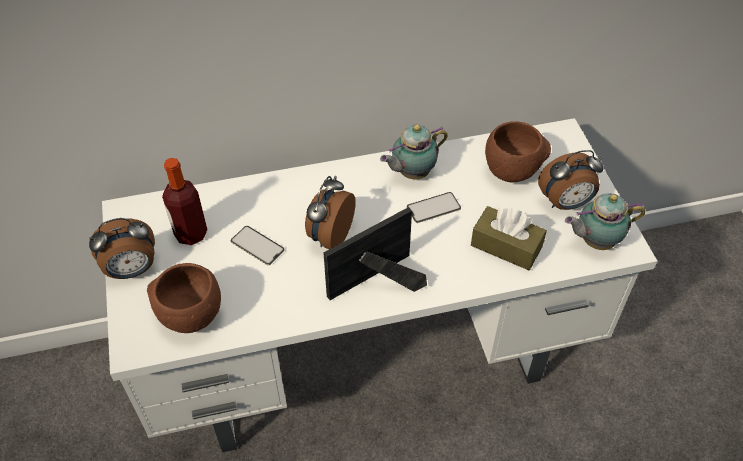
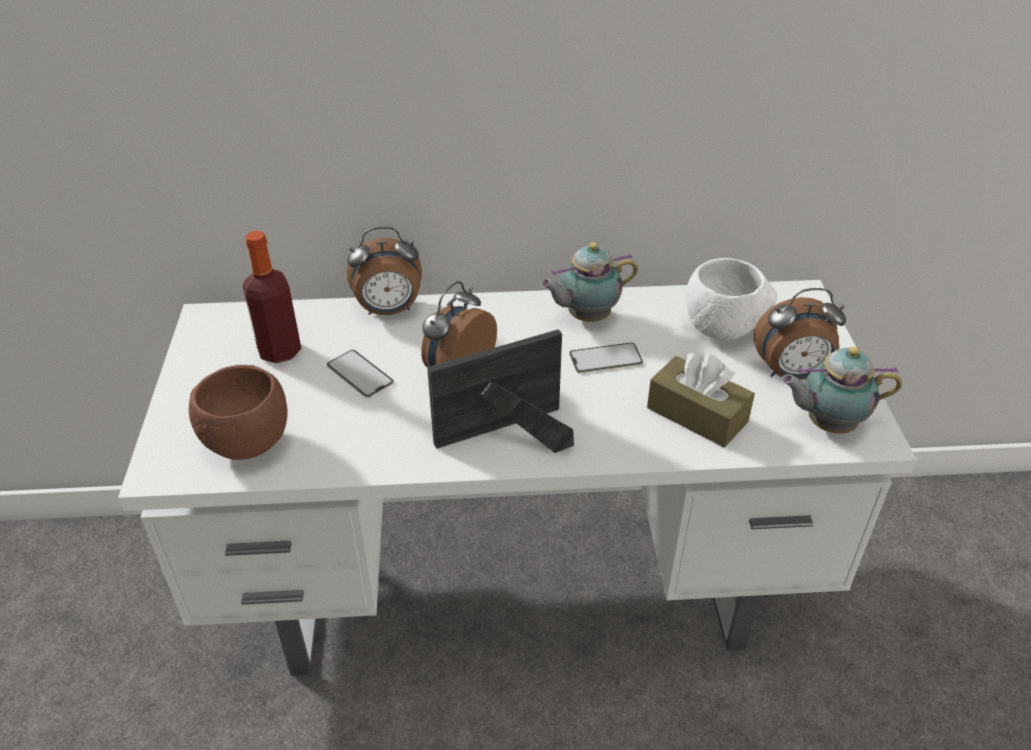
camera: 10 degrees right, 10 degrees down
(132, 270) = (191, 382): alarm clock -> alarm clock (389, 310)
(512, 172) = (722, 330): brown bowl -> white bowl

